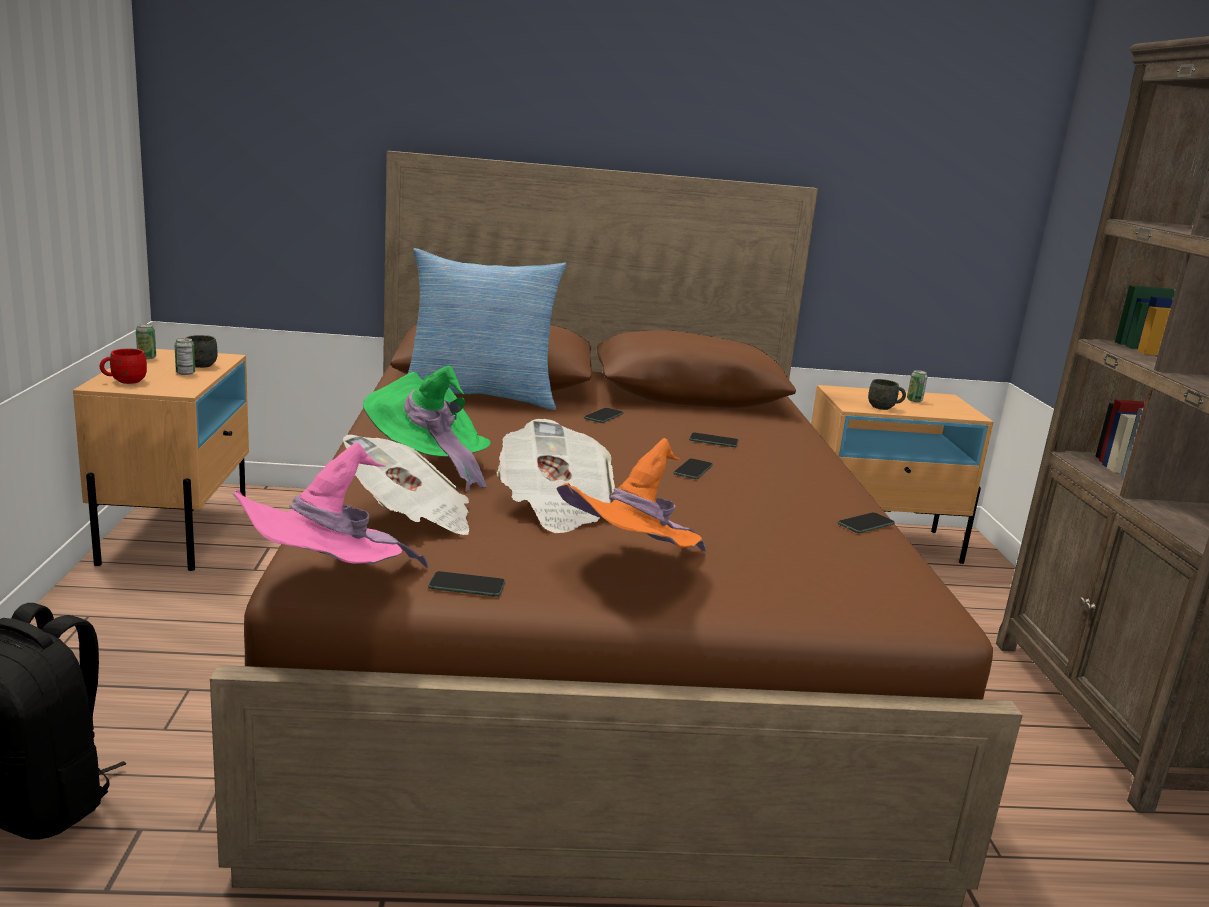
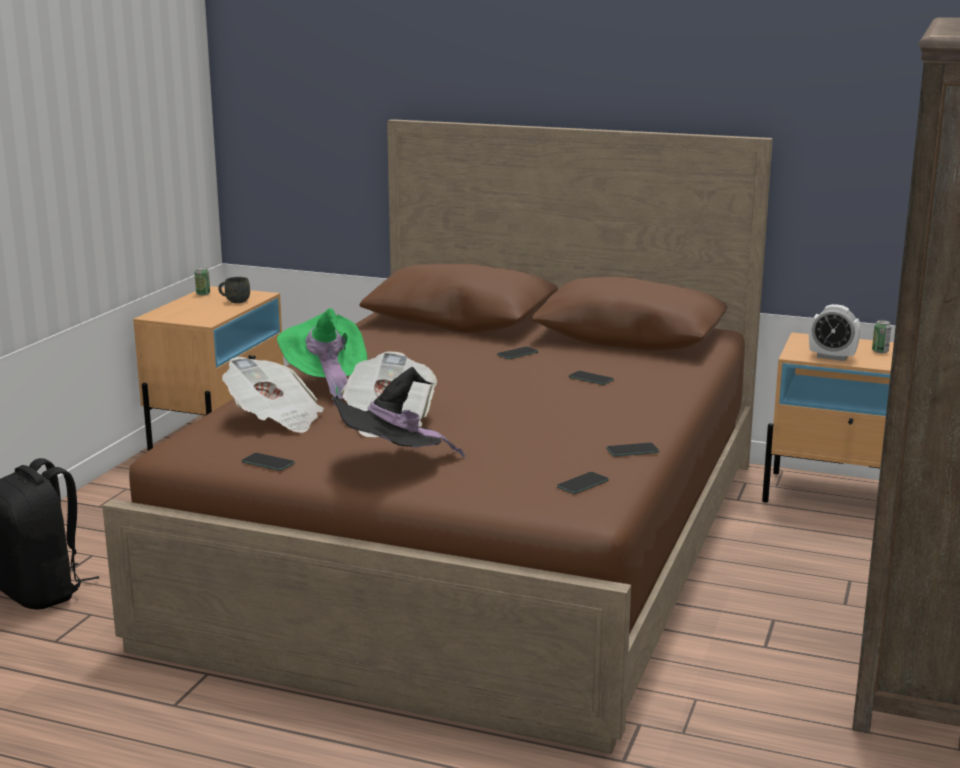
camera: 25 degrees right, 0 degrees up
(124, 381) = (172, 313): red mug -> none
(185, 373) = (221, 307): can -> none
(326, 586) = (180, 455): pink hat -> none
(480, 397) = (429, 333): pillow -> none
(631, 570) = (392, 464): orange hat -> black hat
(693, 470) = (538, 400): phone -> phone (582, 484)
(885, 407) = (832, 357): grey mug -> alarm clock

